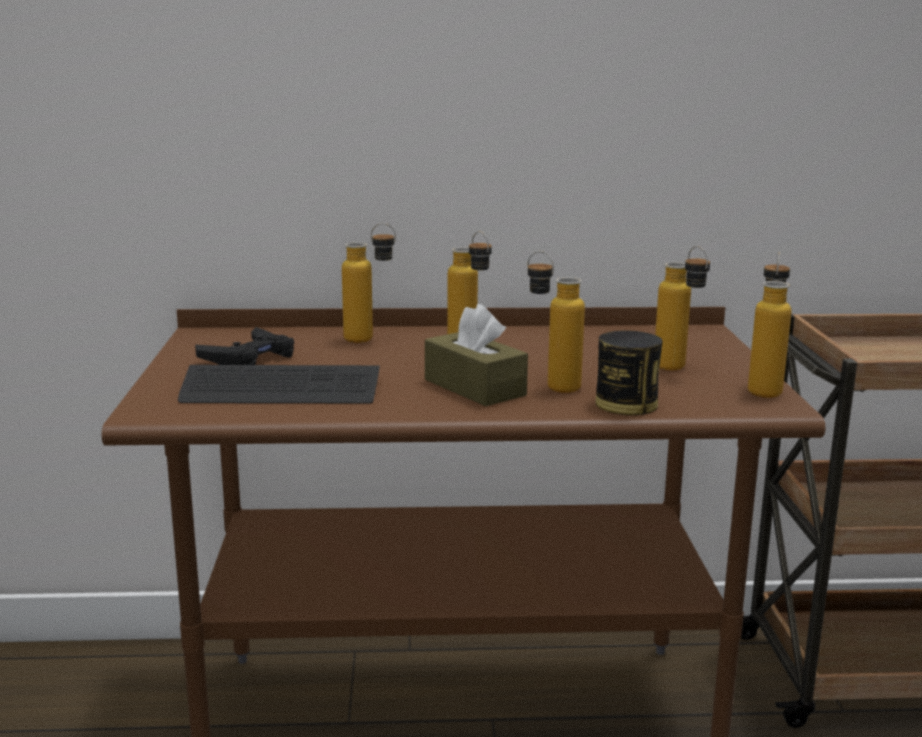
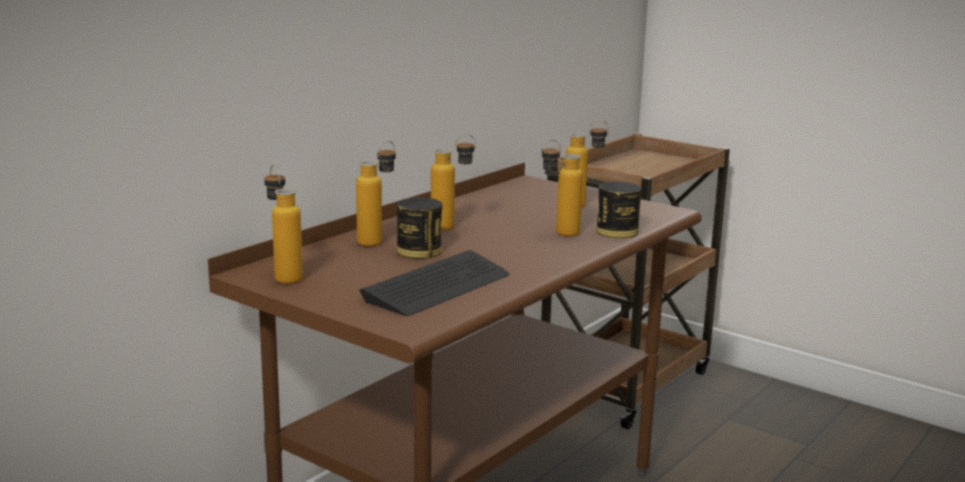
camera: 50 degrees left, 0 degrees up
(249, 358) = (346, 277): black game controller -> none
(372, 358) = (419, 251): none -> can
(474, 387) = (528, 248): brown tissue box -> none
(764, 388) = (642, 204): bottle -> bottle (284, 276)

